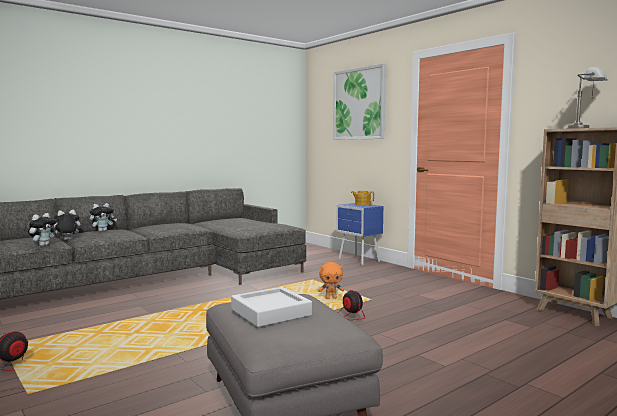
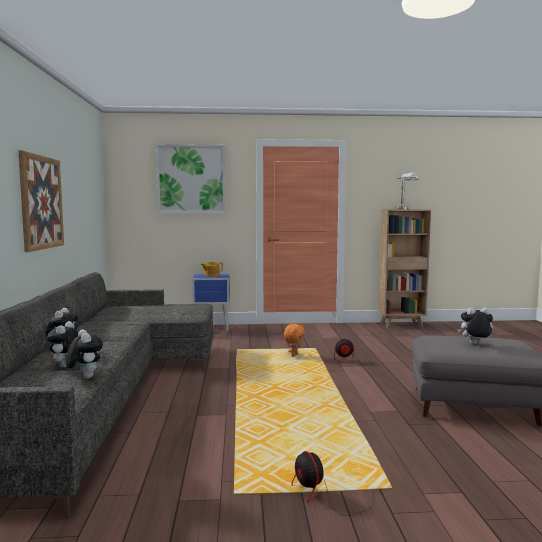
camera: 55 degrees left, 0 degrees up
(164, 129) = (41, 202): none -> picture
(271, 312) = (475, 344): grey tray -> plush toy

